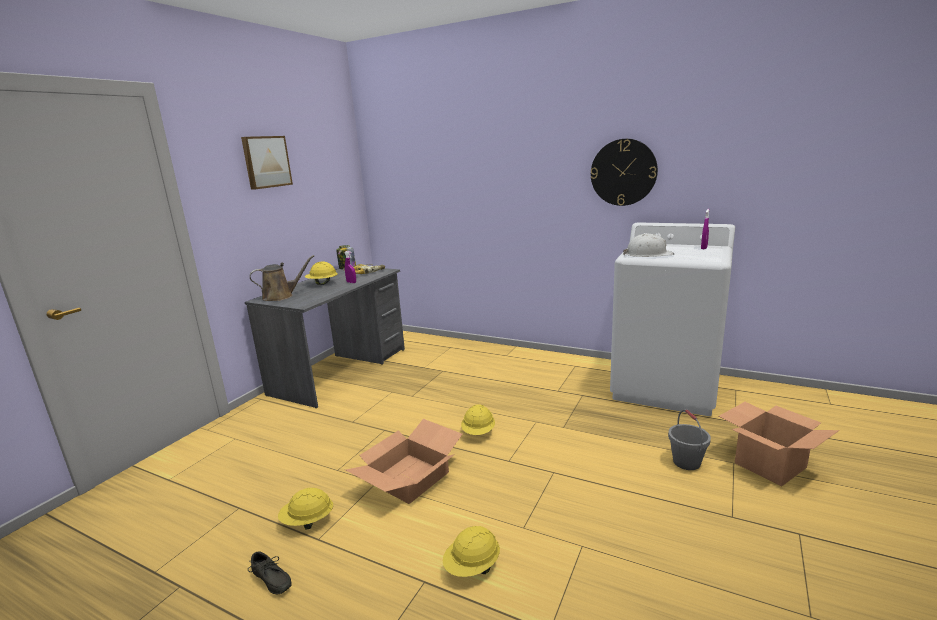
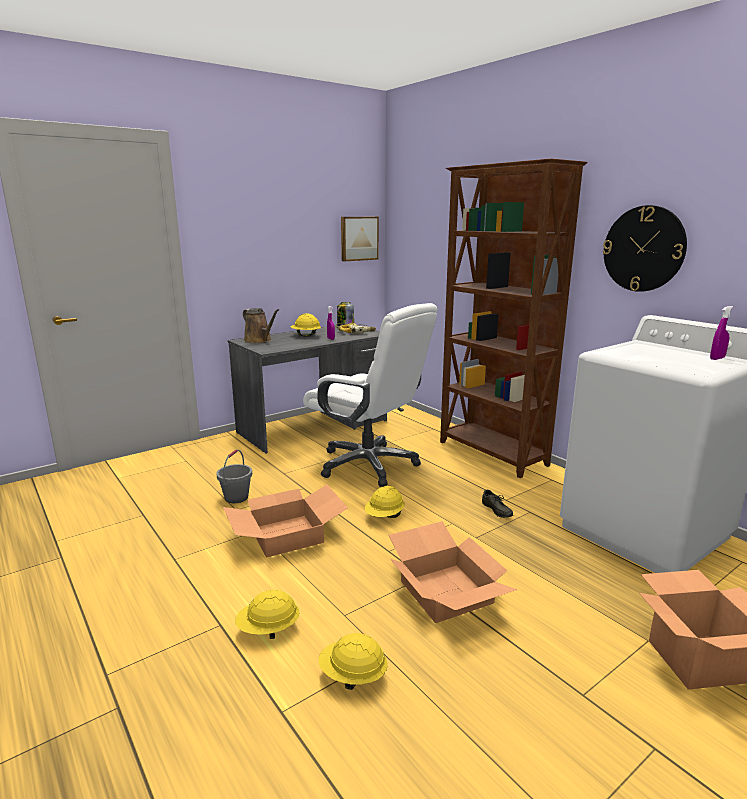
camera: 25 degrees right, 0 degrees up
(266, 162) = (271, 210): picture -> picture (358, 238)
(270, 581) = (116, 577): grey shoe -> grey shoe (495, 511)
(281, 296) = (259, 340): brown watering can -> brown watering can turned 45 degrees clockwise
(308, 521) = (179, 543): yellow hard hat -> yellow hard hat (352, 676)
(424, 392) = (369, 464): none -> white office chair
(515, 357) = (492, 454): none -> brown bookcase
(580, 478) = (444, 591): none -> cardboard box
(648, 254) = (626, 354): white hard hat -> none
(687, 462) = (585, 619): grey bucket -> grey bucket (236, 498)

